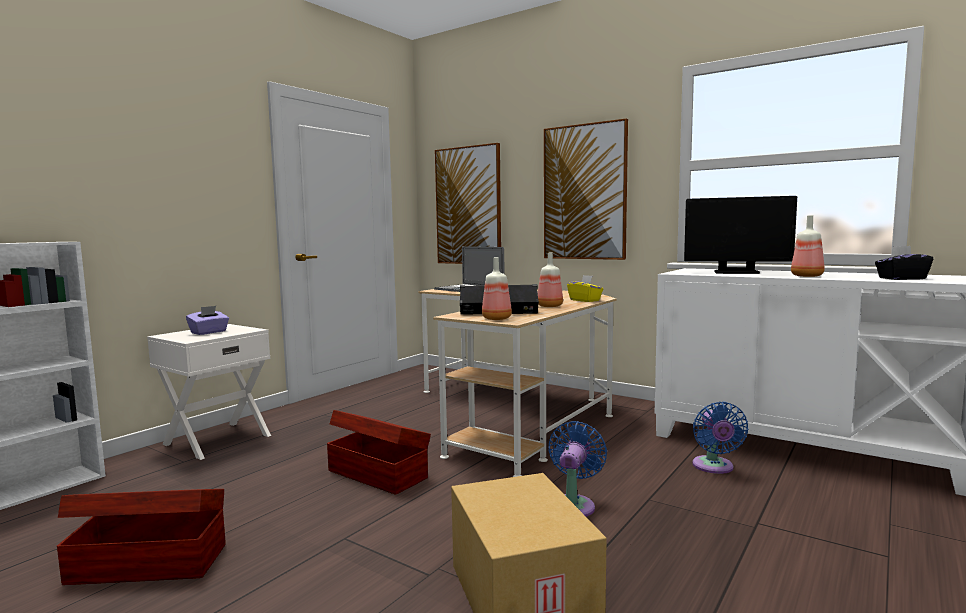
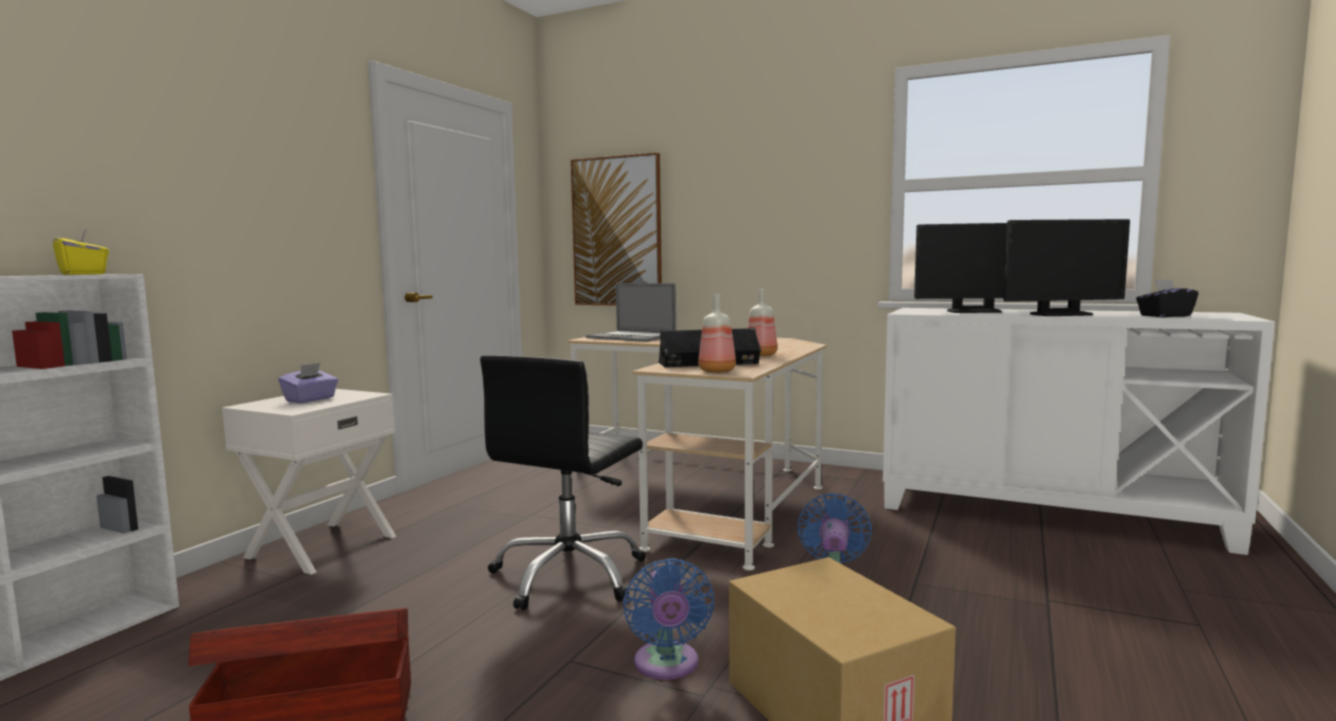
camera: 10 degrees left, 0 degrees up
(378, 473) = (569, 575): brown storage box -> black office chair
(584, 192) = (772, 216): picture -> none
(585, 300) = (793, 347): yellow tissue box -> yellow tissue box (84, 274)
(714, 467) = (968, 541): blue fan -> blue fan (667, 666)
(807, 276) = (1060, 314): bottle -> monitor

